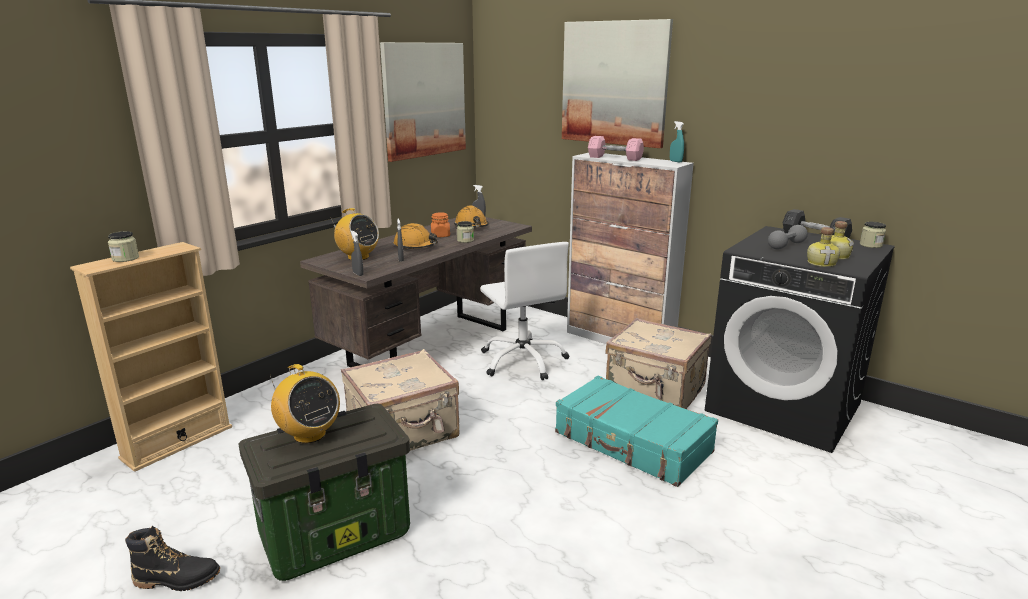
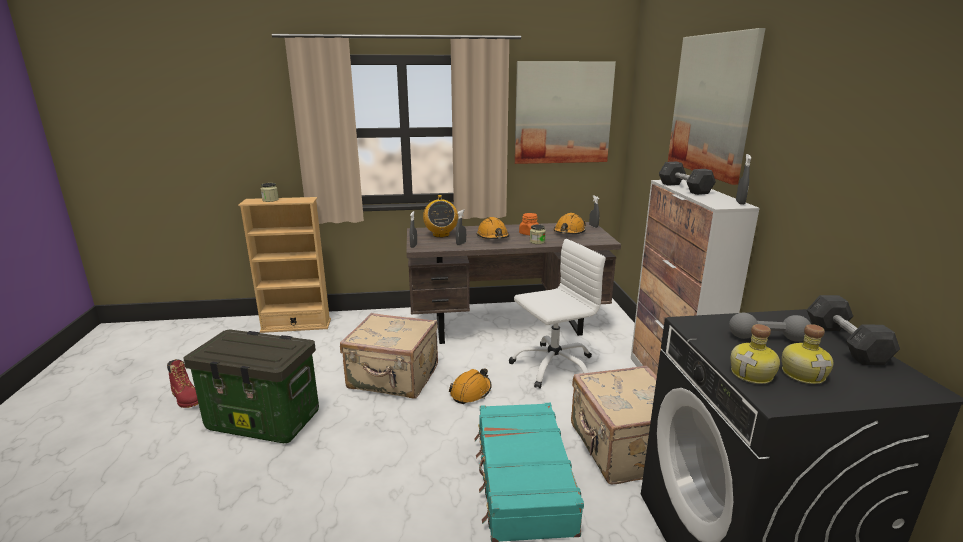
camera: 45 degrees right, 0 degrees up
(177, 579) = (187, 398): black boot -> red boot
(309, 434) = (249, 341): radio -> none
(494, 409) = (471, 392): none -> orange hard hat
(523, 361) = (553, 366): white office chair -> white office chair turned 135 degrees counterclockwise
(615, 158) = (684, 188): pink dumbbell -> grey dumbbell
(675, 161) = (740, 203): turquoise spray bottle -> grey spray bottle
(871, 245) = (917, 384): jar -> none

